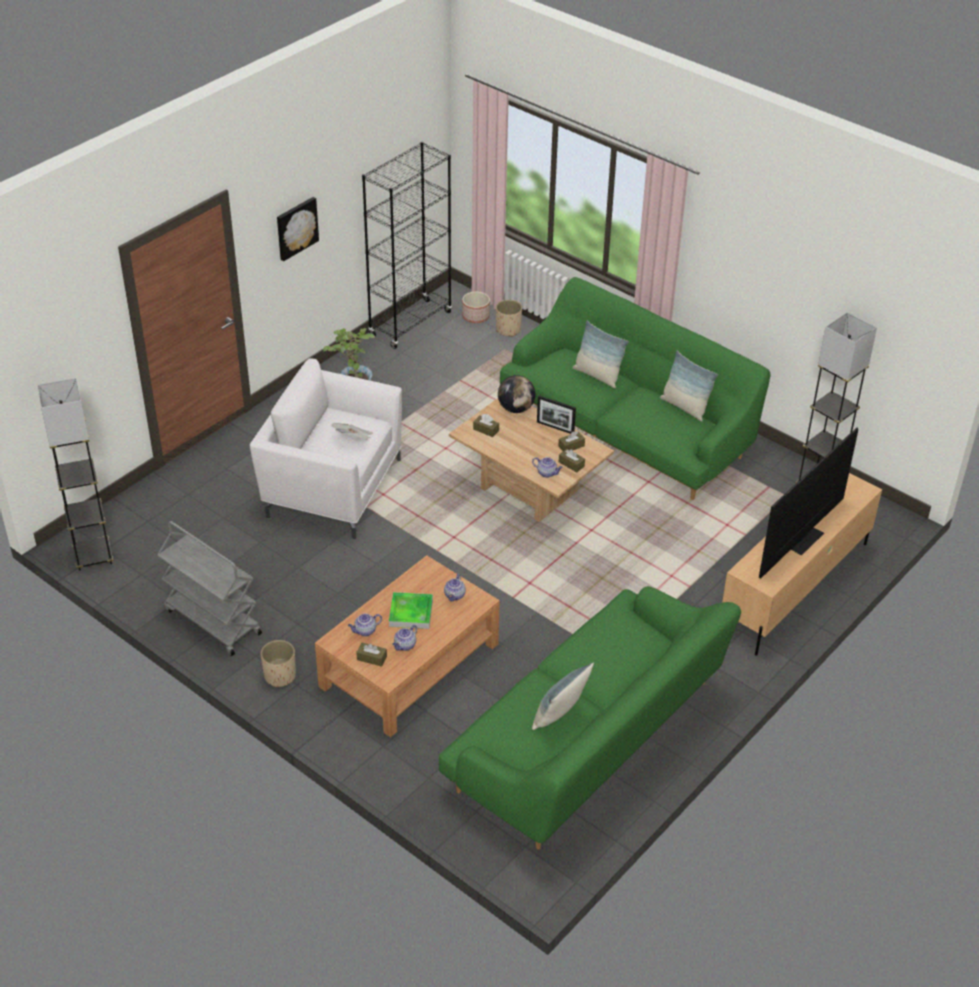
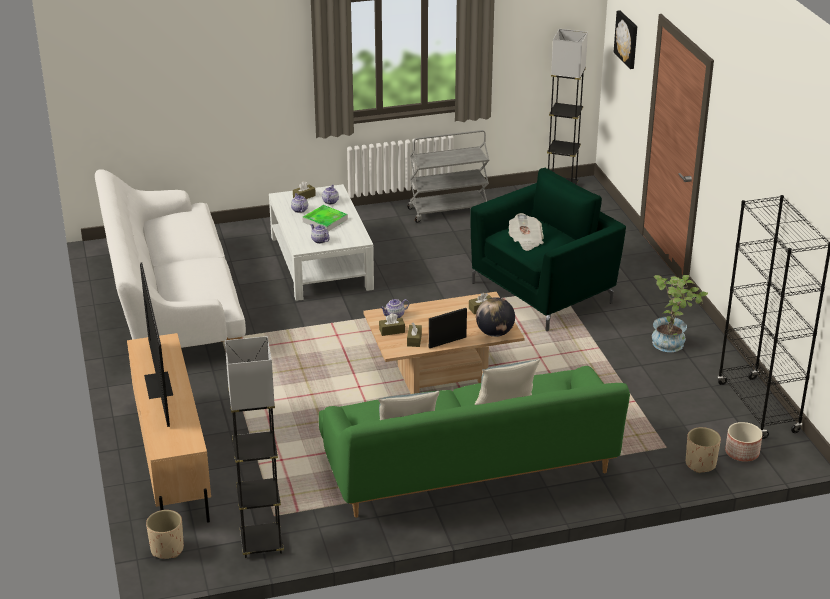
camera: 125 degrees right, 10 degrees down
(280, 676) = (370, 218): beige planter -> beige planter (167, 549)
(296, 228) = (739, 170): picture -> picture (627, 39)
(332, 487) = (544, 292): white armchair -> green armchair
(409, 666) = (320, 262): brown coffee table -> white coffee table
(559, 715) = (169, 239): pillow -> none
(588, 738) = (172, 302): green sofa -> white sofa

